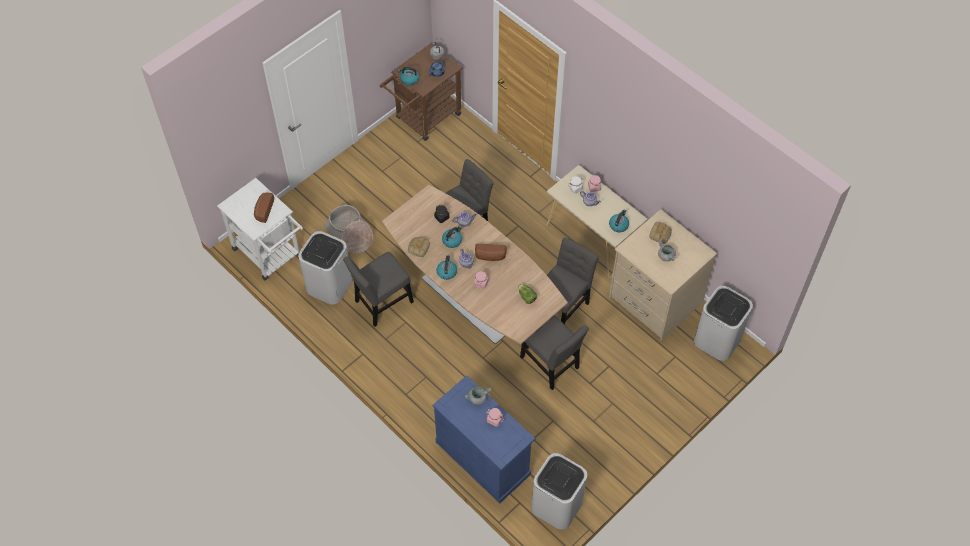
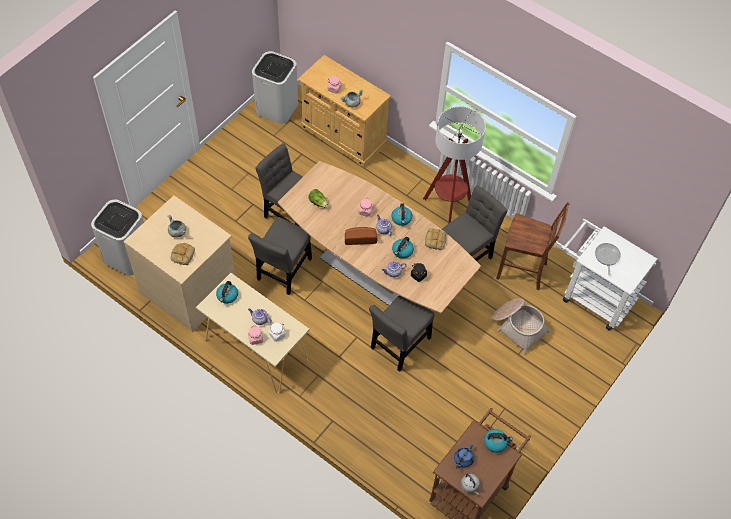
camera: 170 degrees right, 0 degrees up
(263, 210) = (606, 257): bread -> frying pan
(329, 285) = (523, 271): white trash can -> brown chair
(387, 355) = (447, 210): none -> floor lamp
(483, 458) = (343, 135): blue cabinet -> beige cabinet

